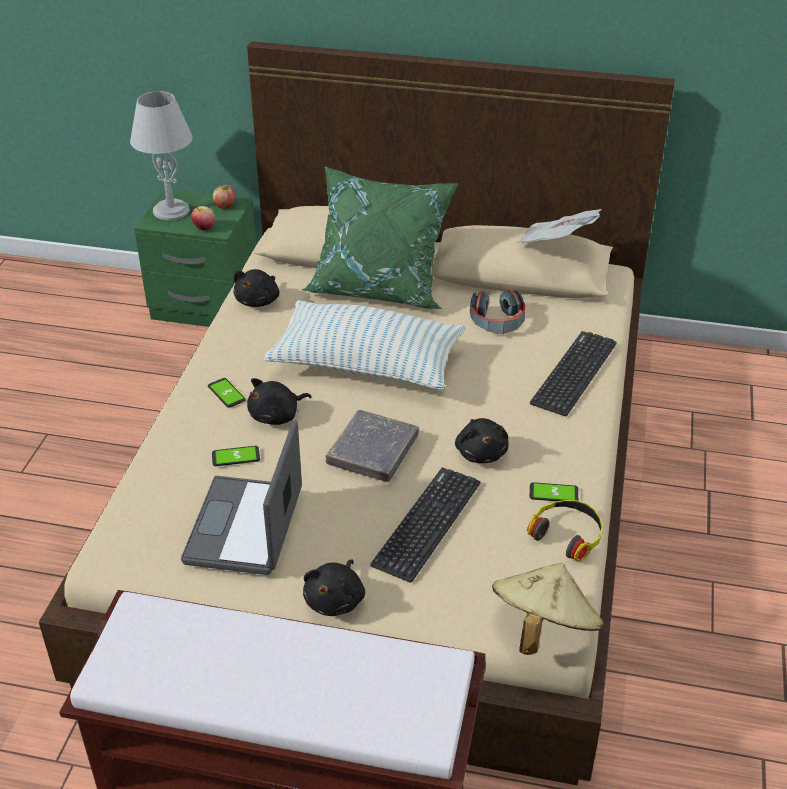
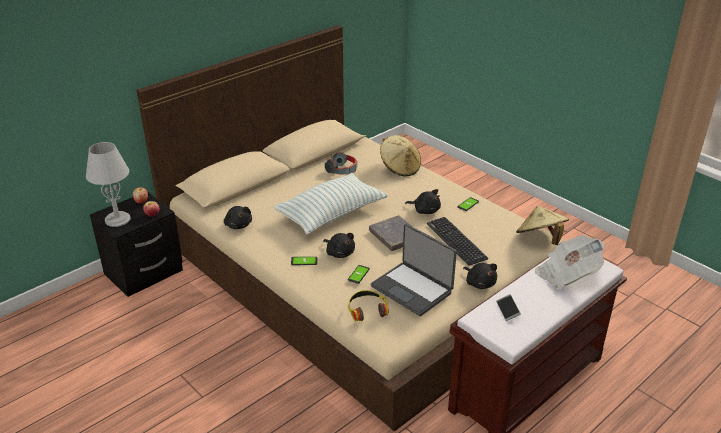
camera: 55 degrees left, 5 degrees down
(189, 640) = (507, 310): none -> phone
(205, 306) = (144, 273): green nightstand -> black nightstand
(277, 416) = (339, 253): black plush toy -> black plush toy turned 45 degrees counterclockwise
(380, 286) = (274, 187): green pillow -> none
(555, 245) = (329, 126): newspaper -> newspaper (567, 274)
(567, 534) = (494, 211): headphones -> headphones (367, 309)
(574, 373) = (400, 168): keyboard -> beige hat

